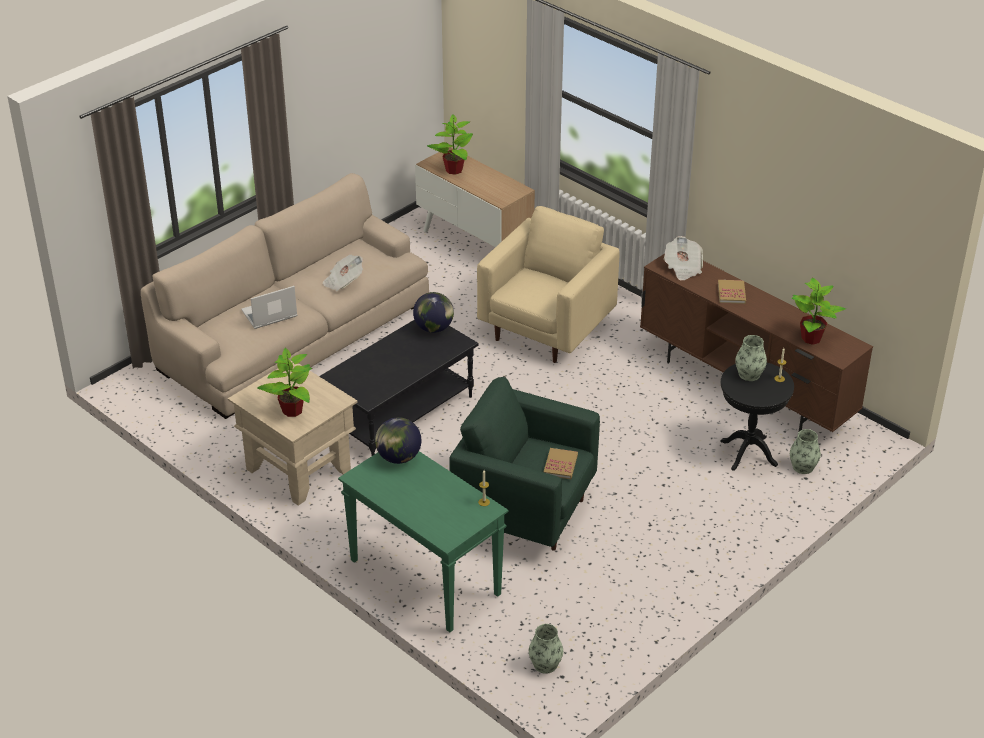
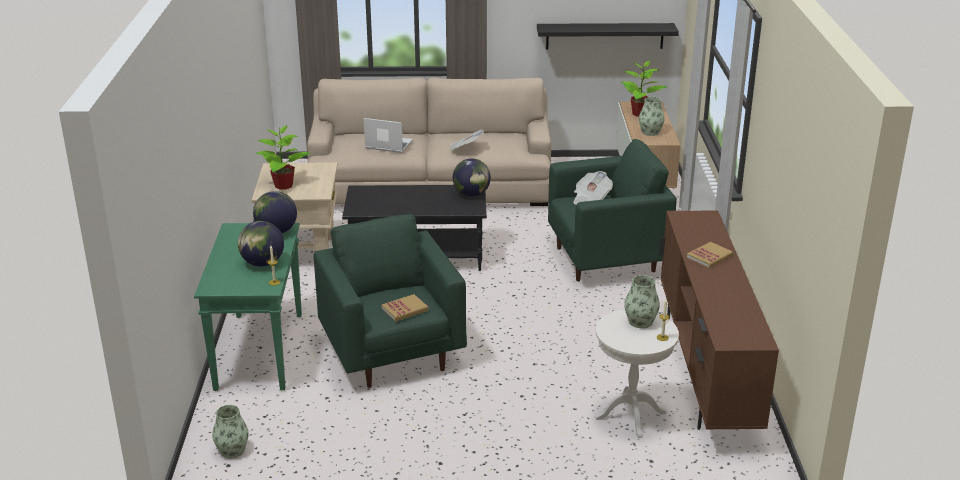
camera: 45 degrees right, 10 degrees down
(381, 102) = (604, 36): none -> black shelf
(443, 492) = (262, 263): none -> globe
(547, 329) = (606, 259): beige armchair -> green armchair
(683, 268) = (697, 225): newspaper -> newspaper (590, 199)
(748, 453) = (630, 415): black side table -> white side table
(803, 467) = (662, 452): vase -> vase (650, 132)
(812, 339) = (726, 317): potted plant -> none

